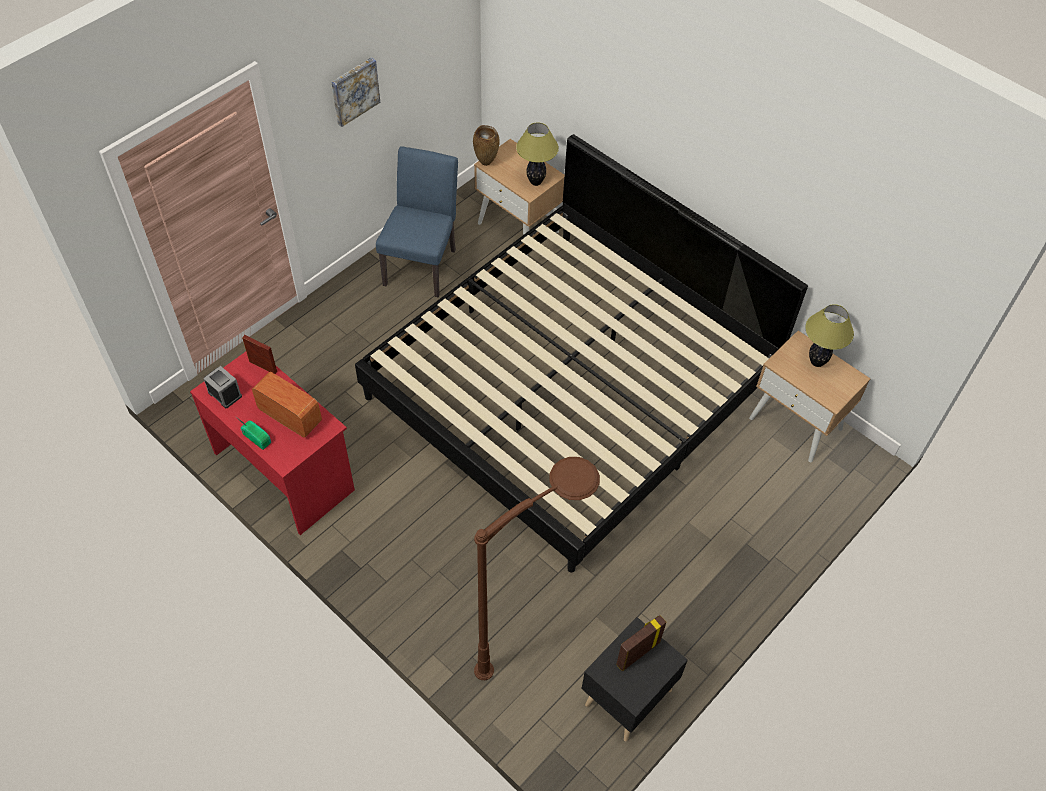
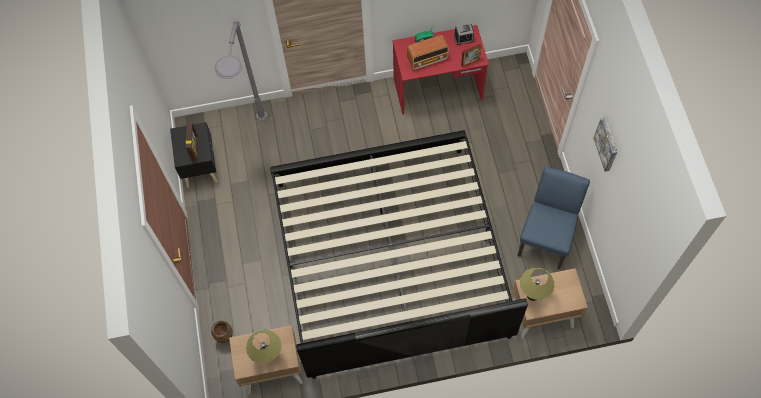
camera: 130 degrees right, 10 degrees up
(422, 263) = (546, 236): blue chair -> blue chair turned 120 degrees counterclockwise
(486, 163) = (570, 276): brown vase -> brown vase (225, 338)
(536, 639) = (258, 147): brown floor lamp -> grey floor lamp

